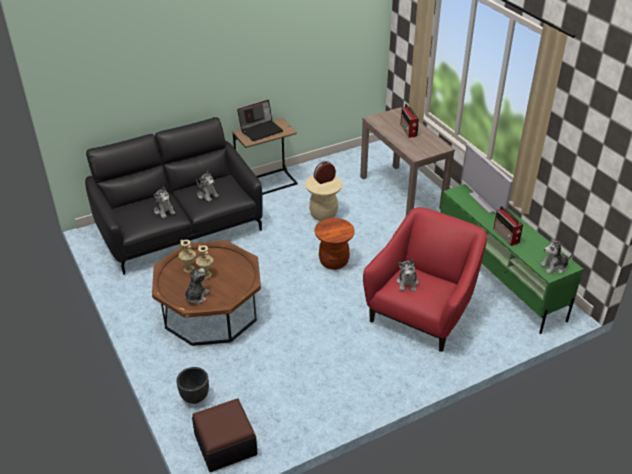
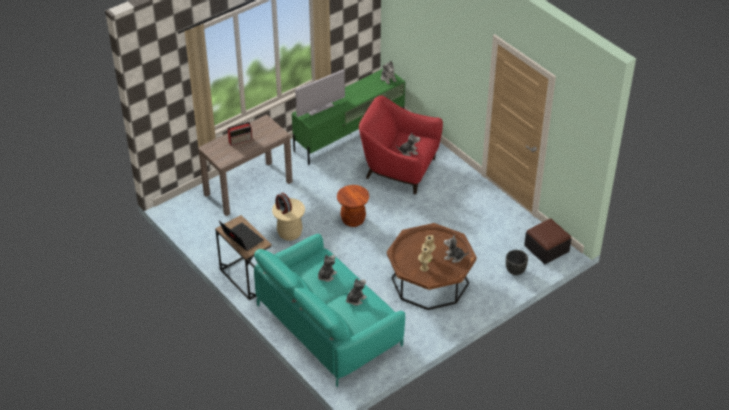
camera: 100 degrees left, 5 degrees up
(179, 228) = (329, 325): black sofa -> turquoise sofa
(506, 236) = (360, 98): radio -> none

